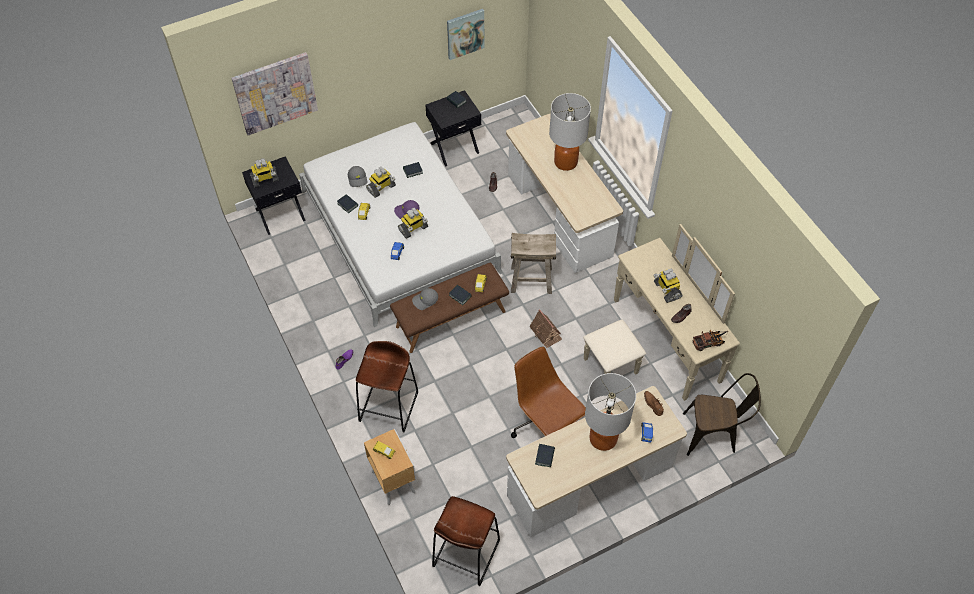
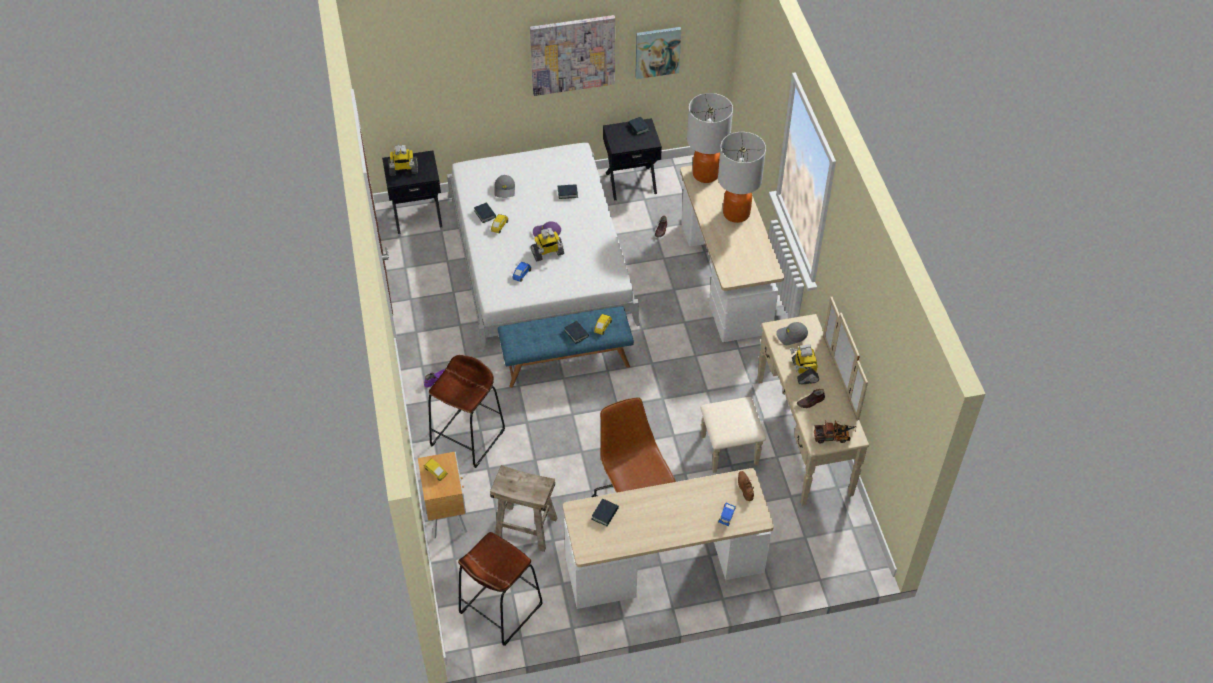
camera: 15 degrees right, 5 degrees down
(275, 93) = (429, 75): picture -> picture (572, 54)
(381, 188) = (527, 204): toy robot -> none
(425, 301) = (536, 331): grey cap -> grey cap (791, 336)
(450, 318) = (566, 361): brown bench -> blue bench
(531, 280) = (669, 340): beige stool -> beige stool (525, 528)
(546, 333) = (667, 399): toy house -> none
(603, 438) = (676, 510): table lamp -> table lamp (706, 174)
(713, 434) = (824, 549): brown chair -> none

